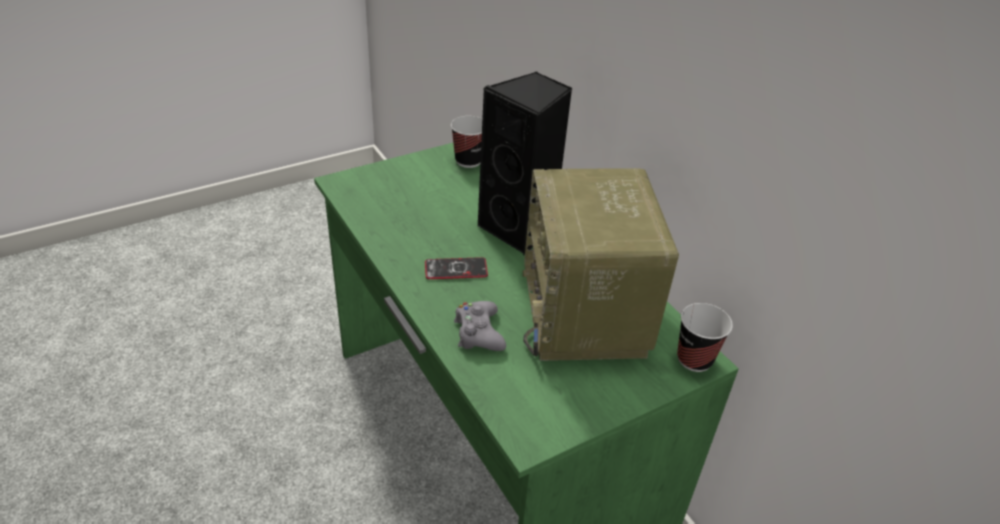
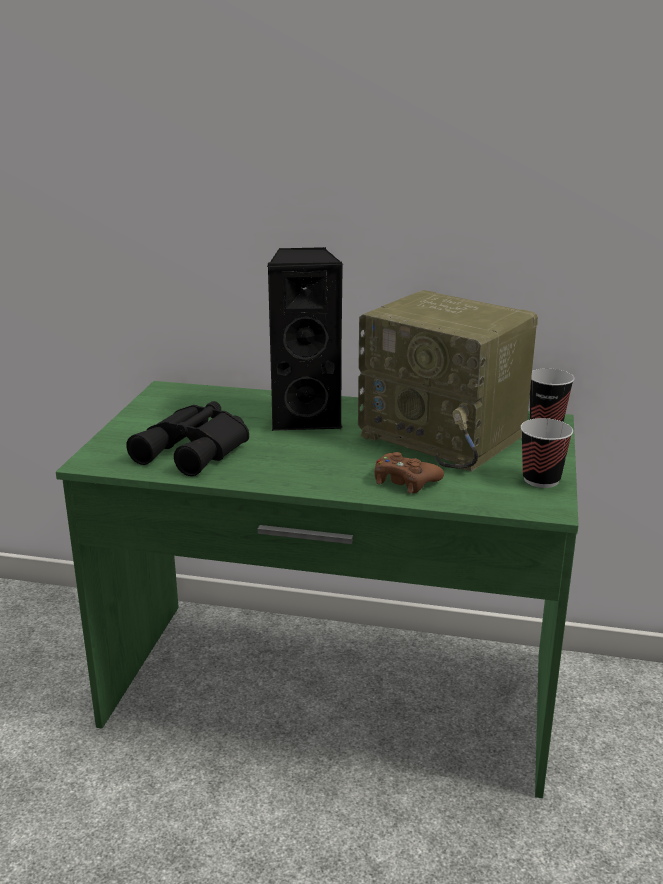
camera: 45 degrees left, 15 degrees down
(406, 211) = (195, 450): none -> black binoculars
(456, 269) = (312, 460): phone -> none
(468, 161) = (176, 401): cup -> cup (541, 480)
(478, 333) = (405, 481): grey game controller -> brown game controller

